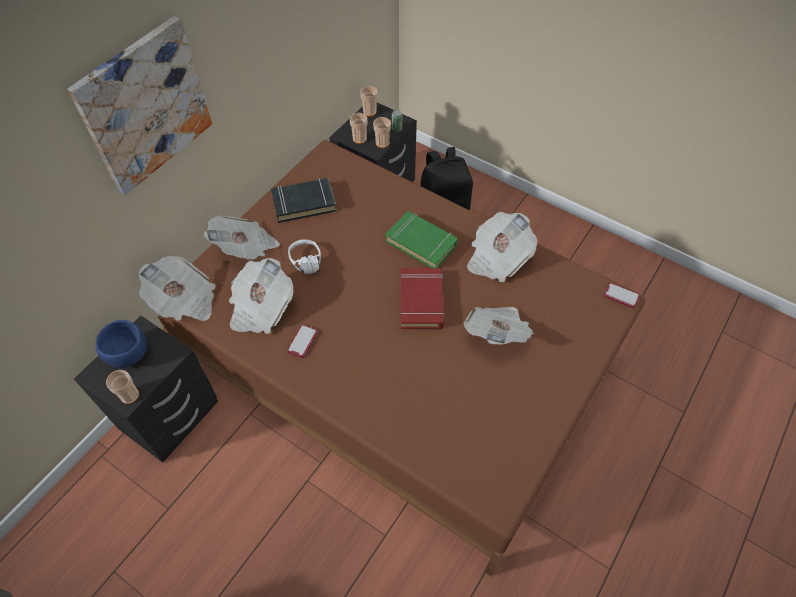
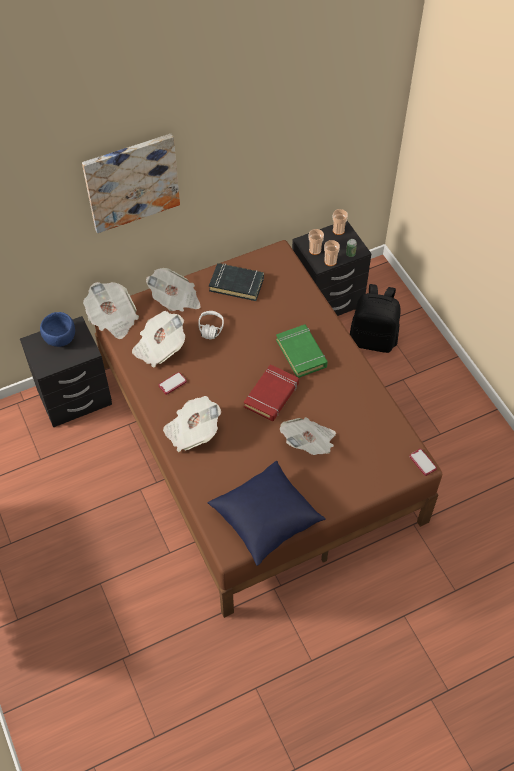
camera: 30 degrees right, 0 degrees up
(130, 395) = (47, 366): cup -> none
(497, 258) = (350, 390): newspaper -> newspaper (192, 431)
(514, 444) = (266, 519): none -> blue pillow

